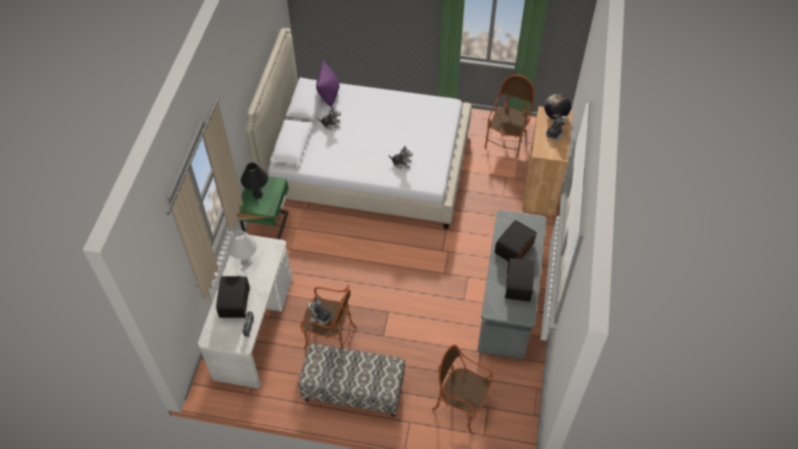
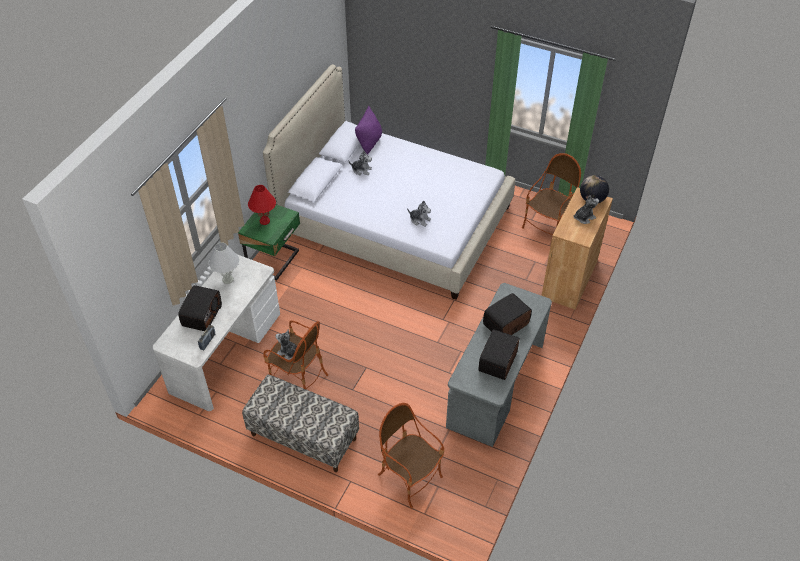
camera: 15 degrees right, 5 degrees down
(257, 194) = (264, 221): black table lamp -> red table lamp

